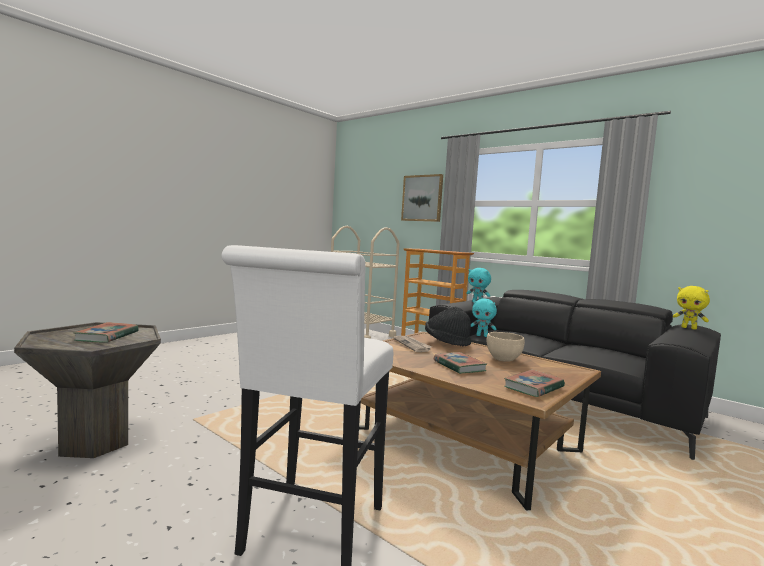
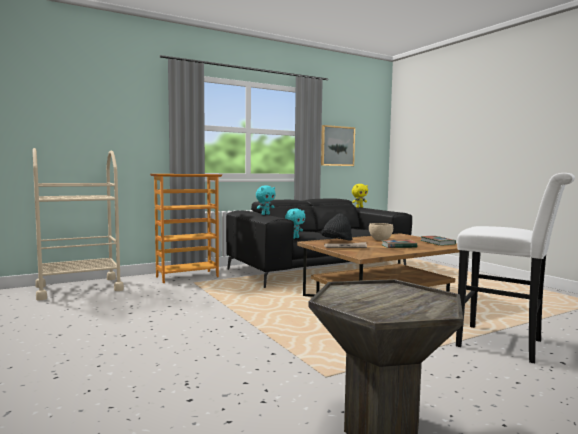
camera: 70 degrees left, 0 degrees up
(107, 336) = (379, 296): book -> none
(422, 198) = (131, 117): picture -> picture (337, 146)

